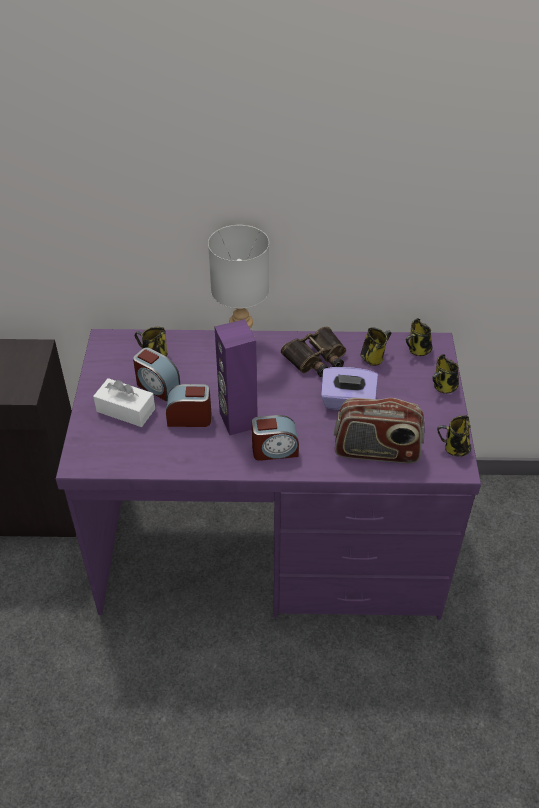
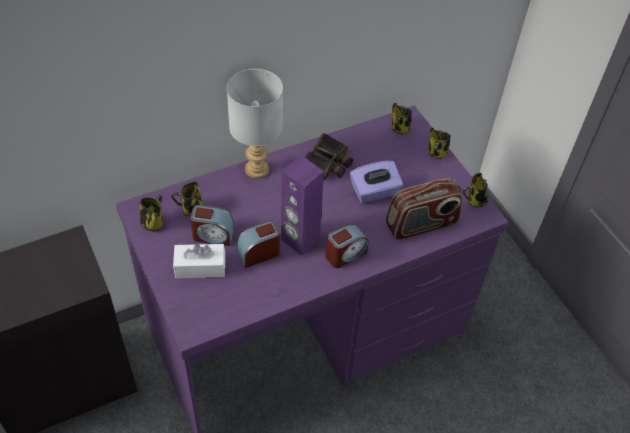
camera: 30 degrees left, 5 degrees up
(374, 357) = (370, 147): mug -> mug (153, 222)

